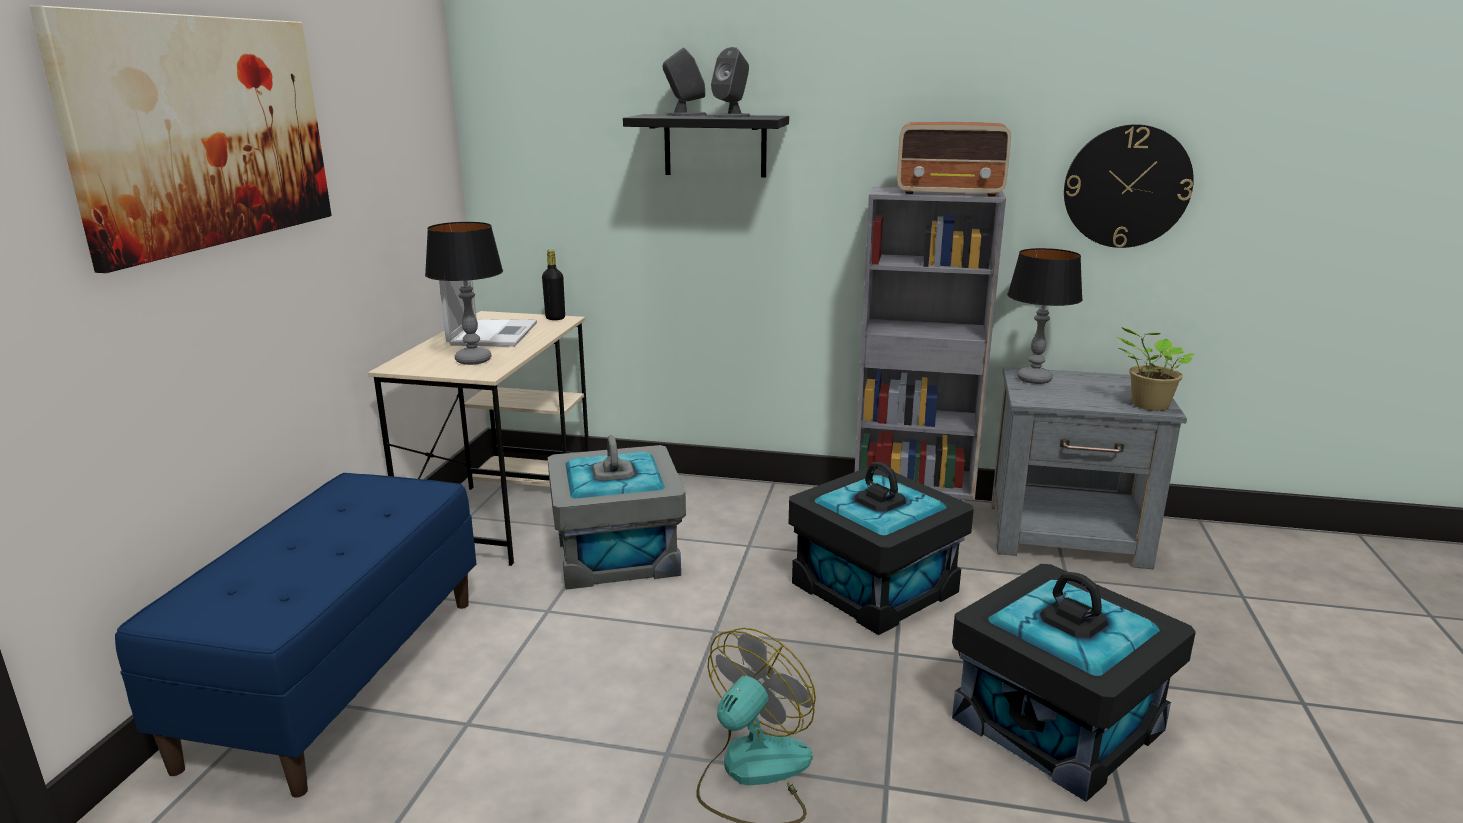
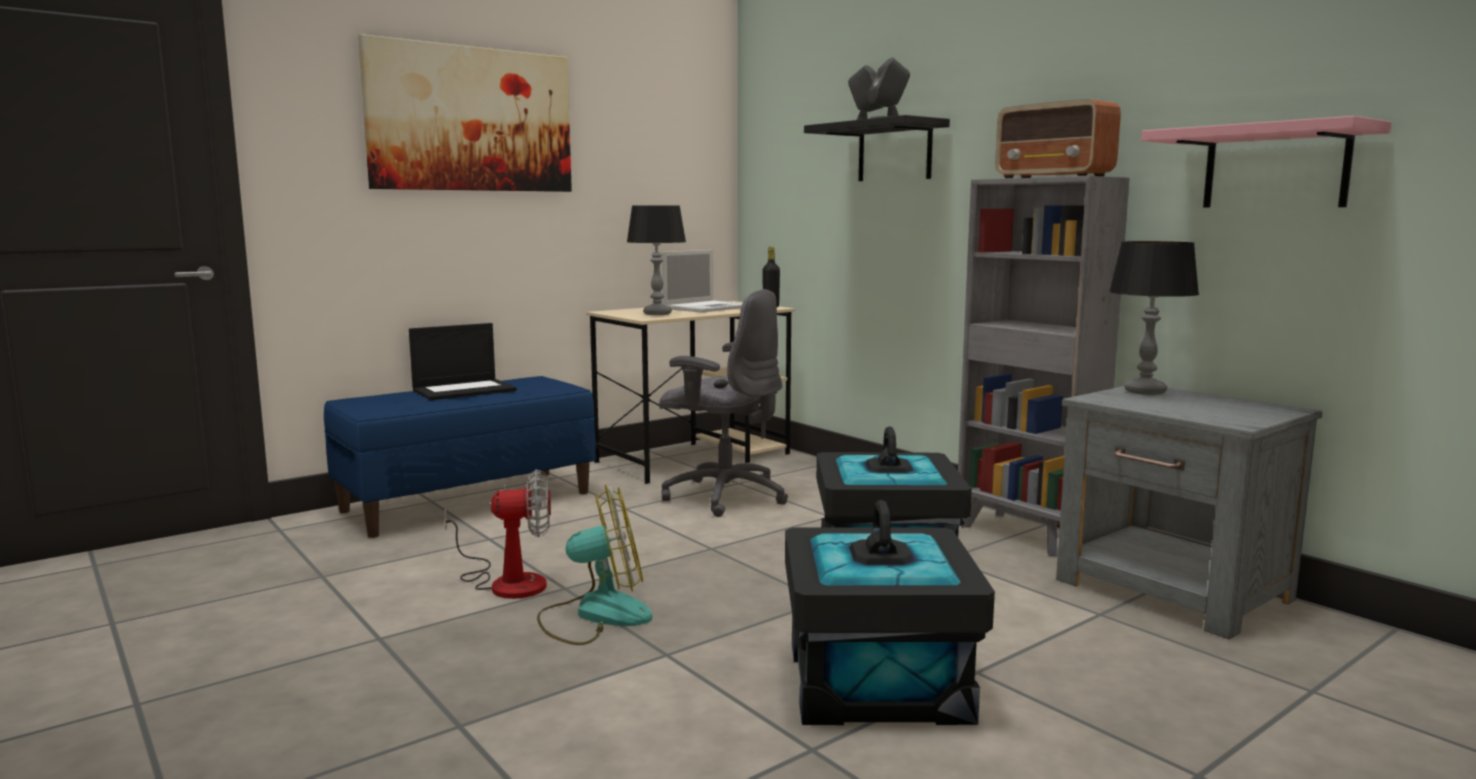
camera: 40 degrees right, 10 degrees down
(297, 534) = (464, 390): none -> laptop
(595, 778) = (507, 582): none -> fan
(618, 554) = (724, 496): grey storage box -> grey office chair
(1126, 186) = (1275, 168): wall clock -> pink shelf
(1147, 405) = (1228, 419): potted plant -> none

